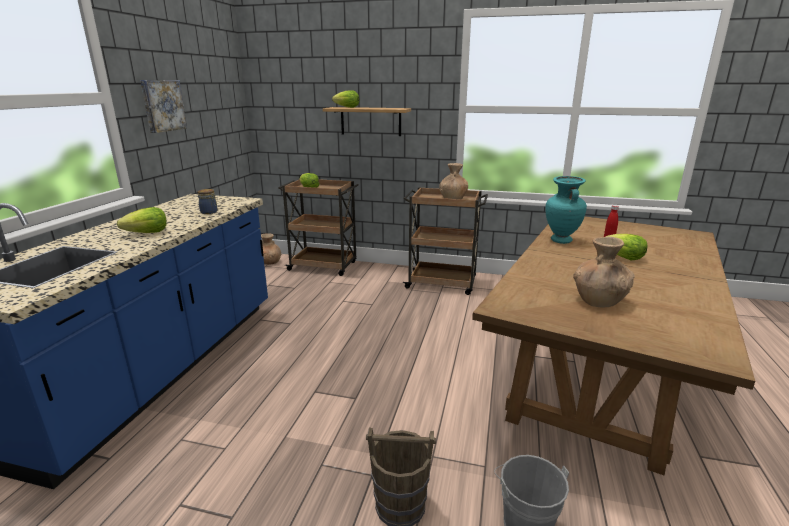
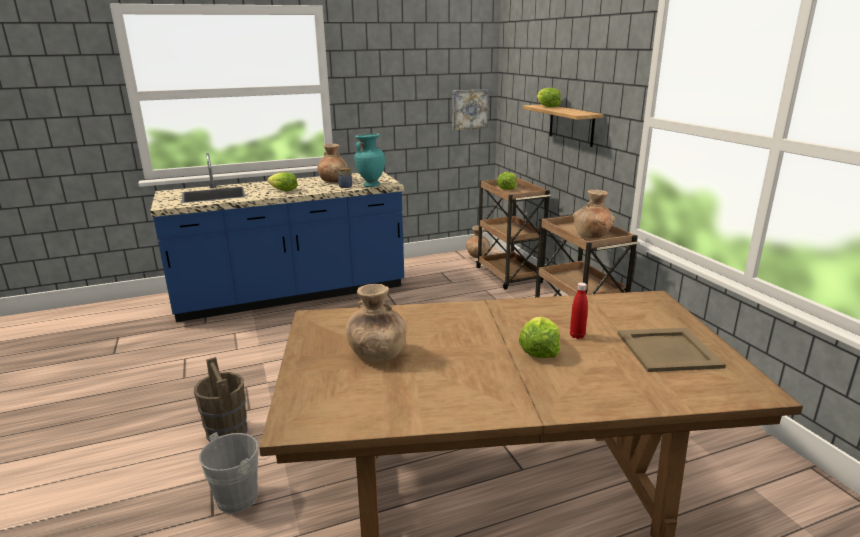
camera: 55 degrees right, 0 degrees up
(162, 105) = (380, 94): picture -> picture (469, 109)
(175, 212) = (334, 181): none -> brown vase
(560, 240) = (543, 309): turquoise vase -> turquoise vase (371, 185)
(641, 233) = (669, 350): none -> beige tray

